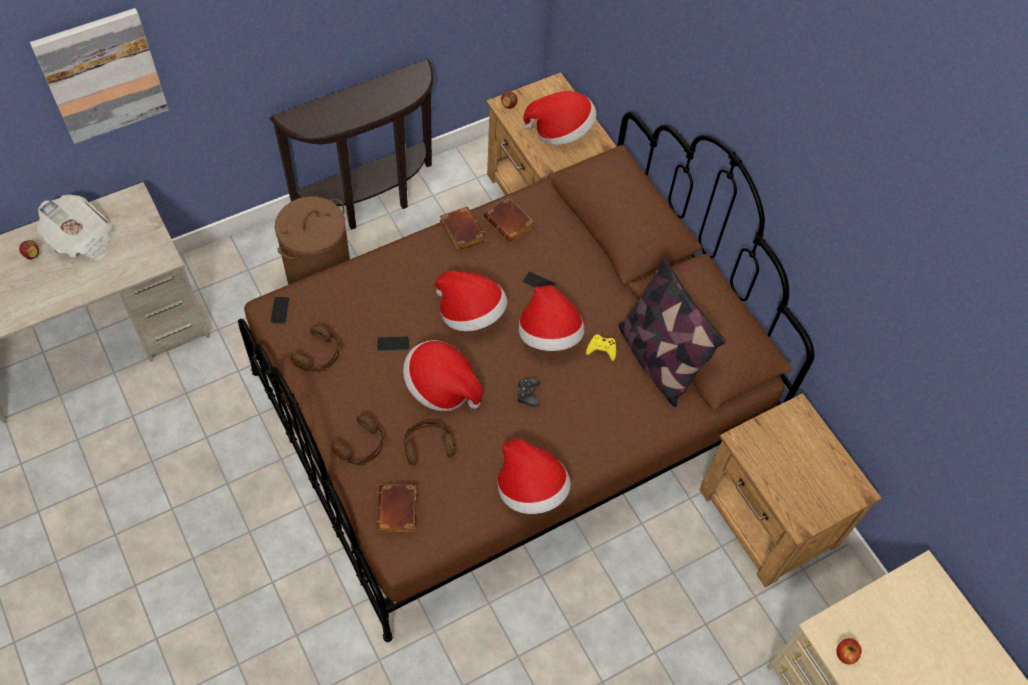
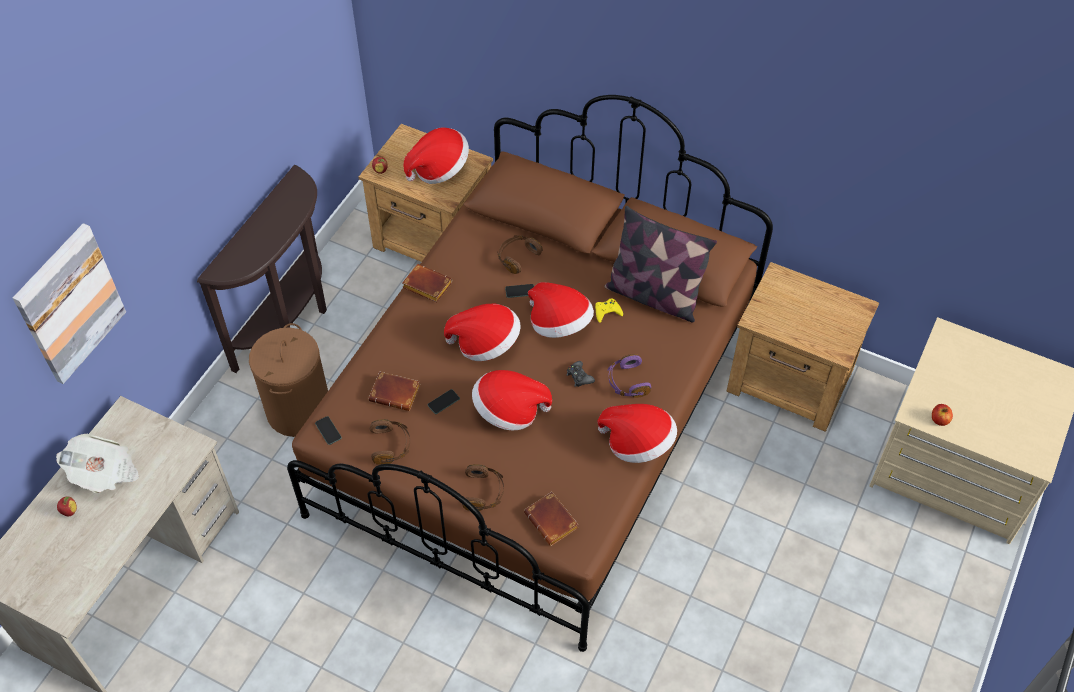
camera: 30 degrees left, 5 degrees down
(427, 445) = (534, 460): brown headphones -> brown headphones (517, 257)
(510, 223) = (460, 258): brown book -> brown book (396, 393)
(567, 425) = (627, 382): none -> purple headphones

